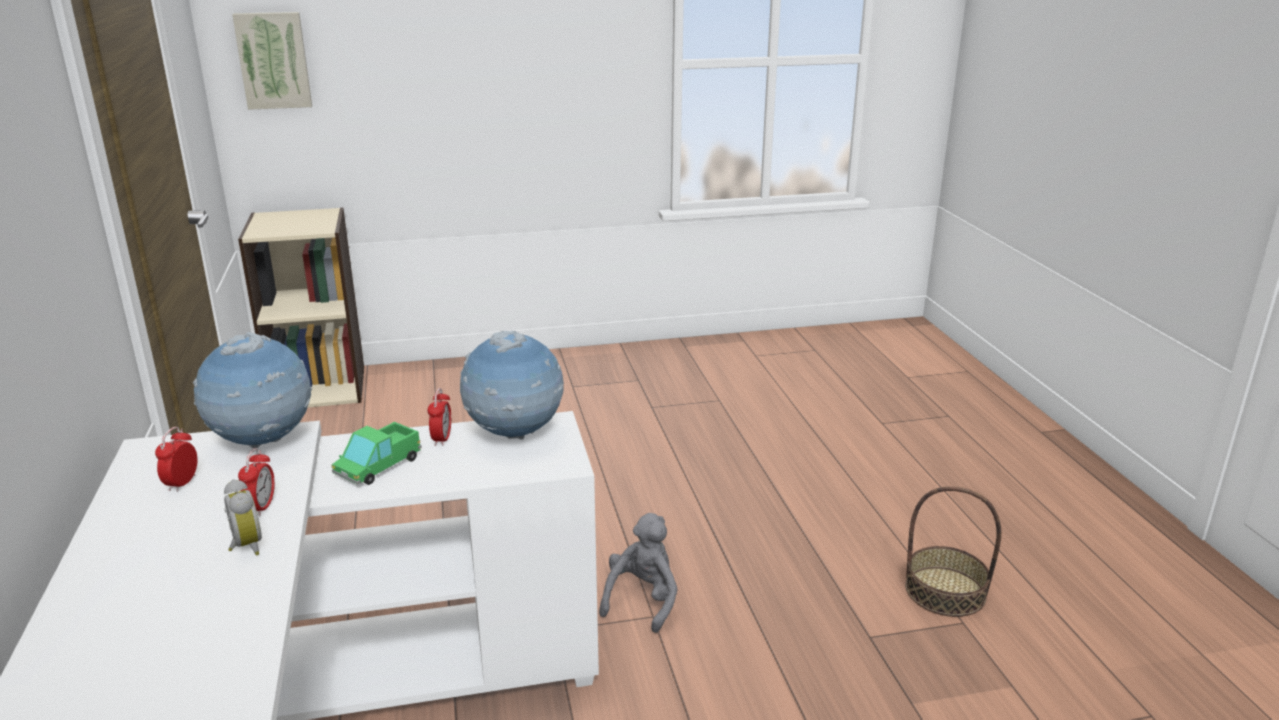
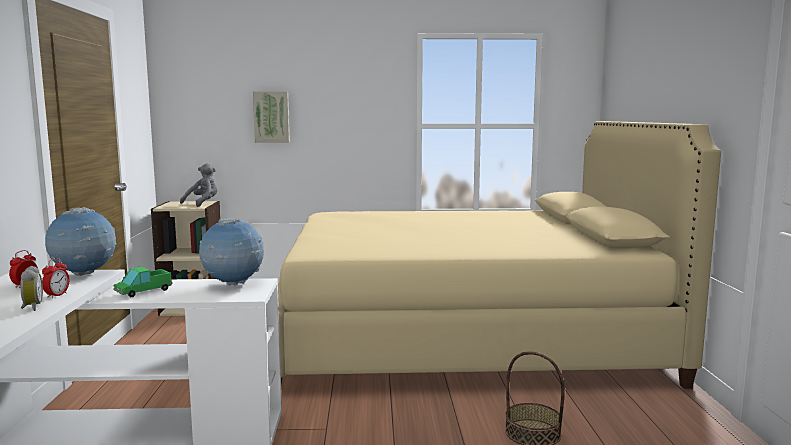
camera: 10 degrees right, 15 degrees down
(273, 60) = (188, 116): picture -> picture (271, 117)
(442, 439) = (190, 284): alarm clock -> none
(642, 600) = (324, 420): grey plush toy -> grey plush toy (203, 203)
(775, 418) = (462, 338): none -> beige bed

